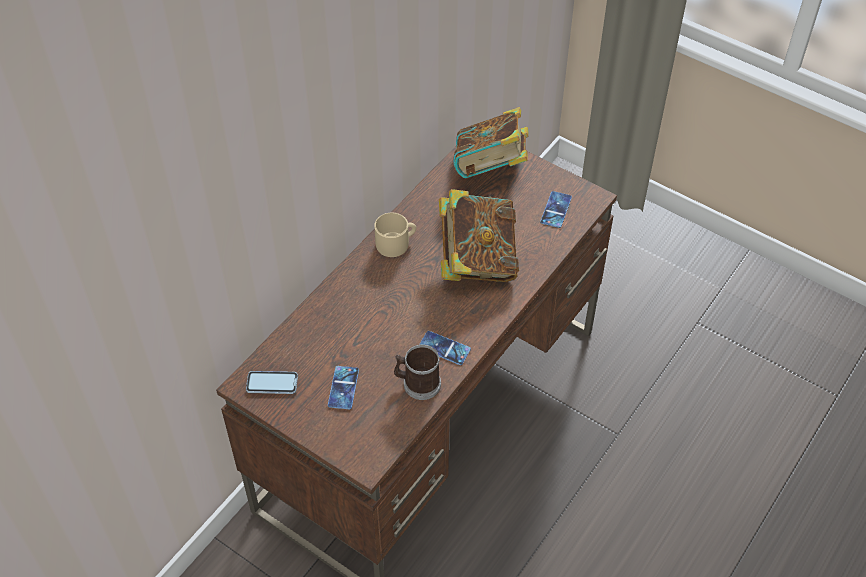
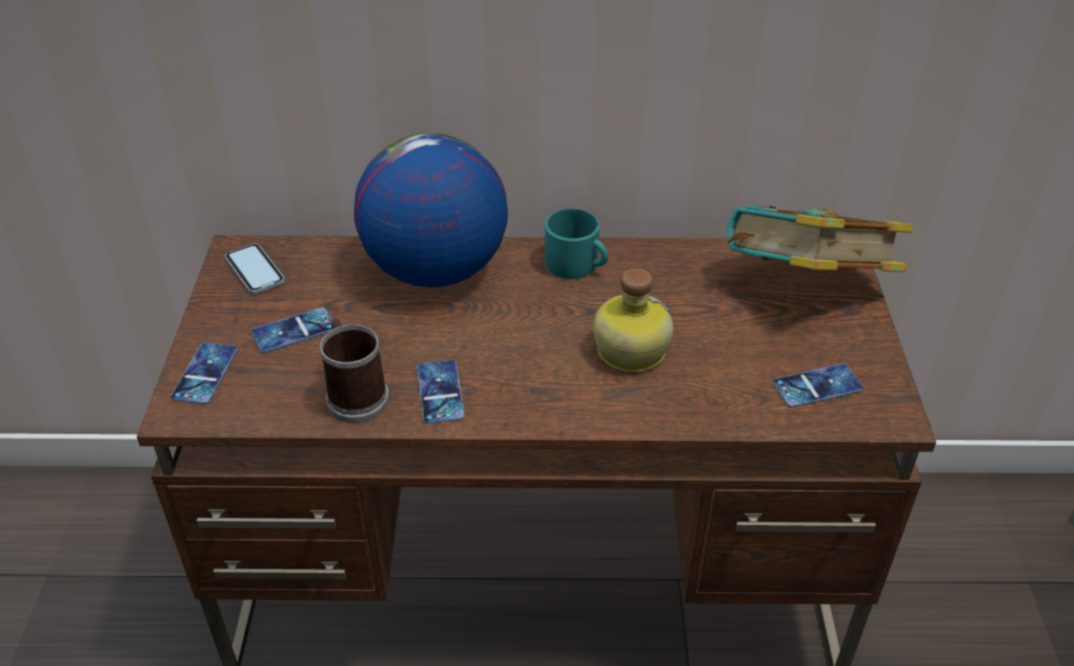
camera: 55 degrees right, 10 degrees down
(345, 441) = (205, 373): none -> phone
(346, 303) = (435, 270): none -> globe
(396, 243) = (577, 265): beige mug -> turquoise mug
(476, 261) = (628, 350): book -> bottle

